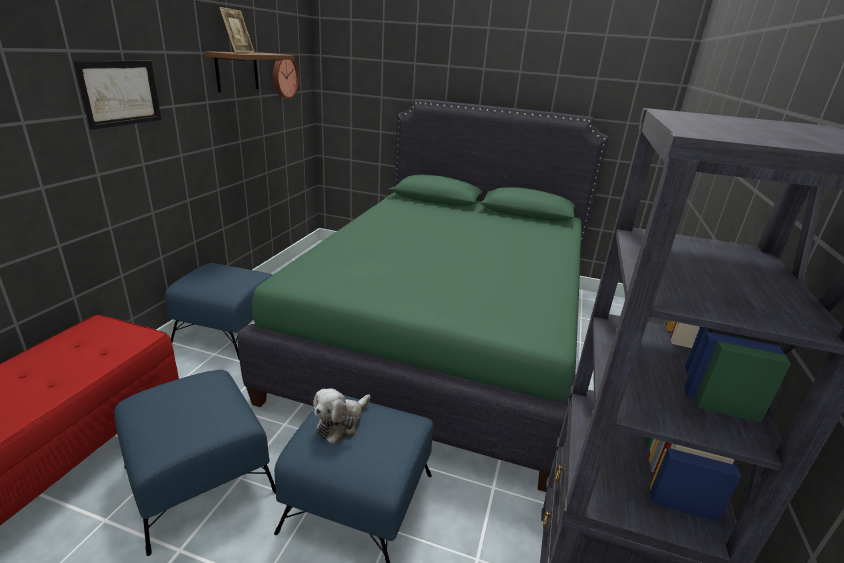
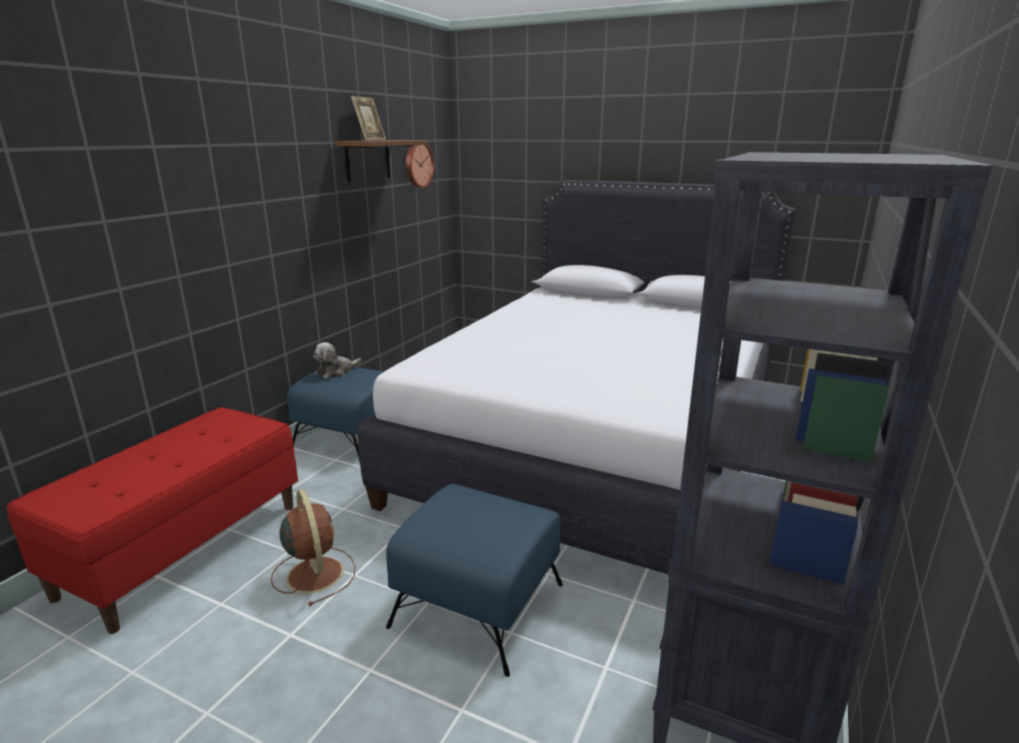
camera: 10 degrees right, 5 degrees down
(121, 93) = (253, 184): picture -> none
(200, 478) = (314, 573): blue ottoman -> brown fan
(341, 423) = (458, 509): plush toy -> plush toy (336, 372)
(445, 333) = (596, 444): green bed -> white bed

